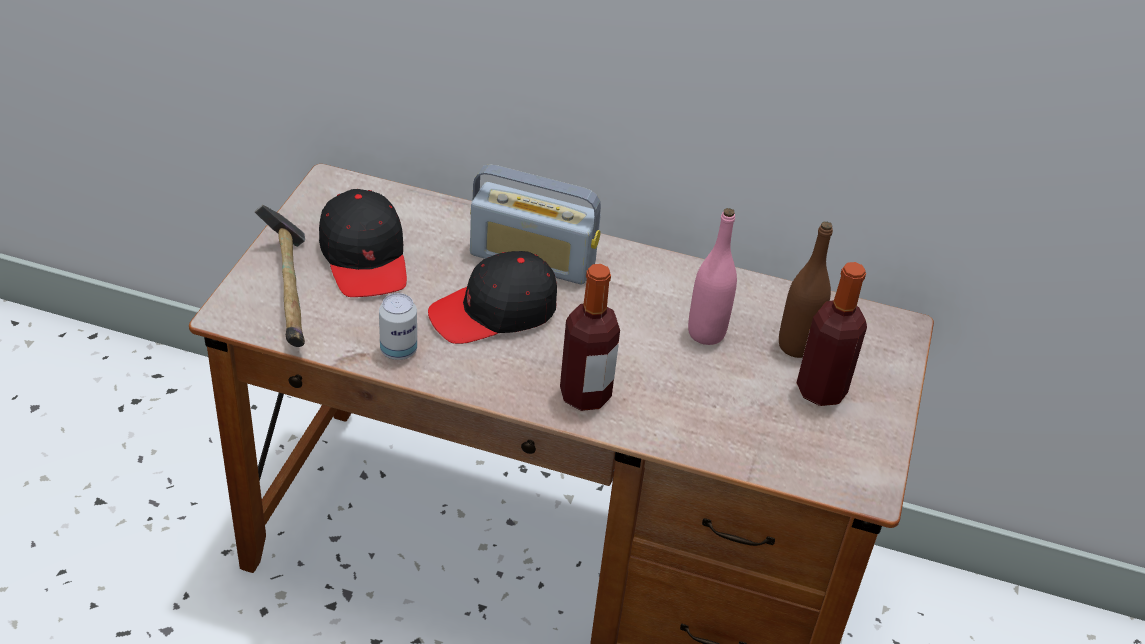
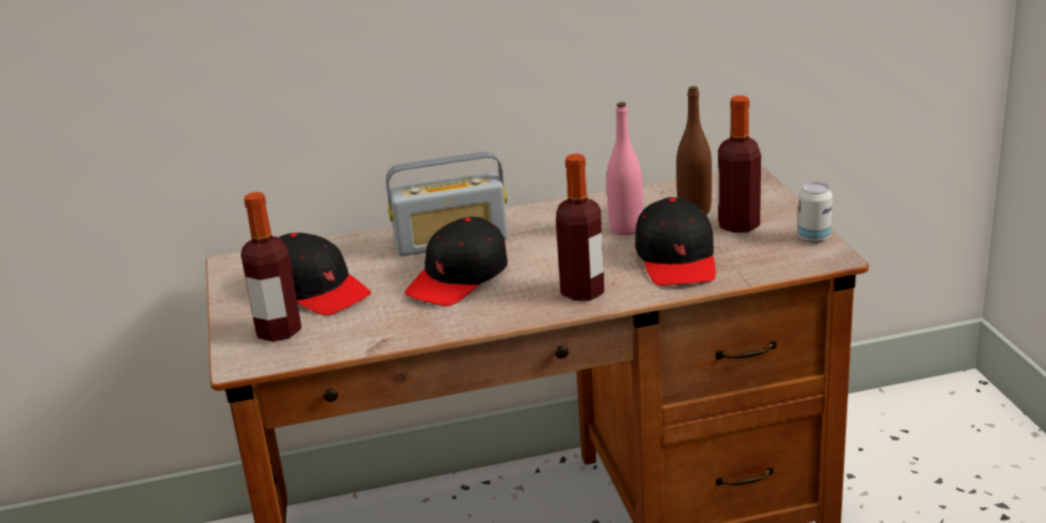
camera: 25 degrees left, 15 degrees down
(290, 292) = (278, 331): hammer -> bottle
(398, 350) = (410, 326): can -> can (814, 237)
(714, 403) = (677, 259): none -> black cap

